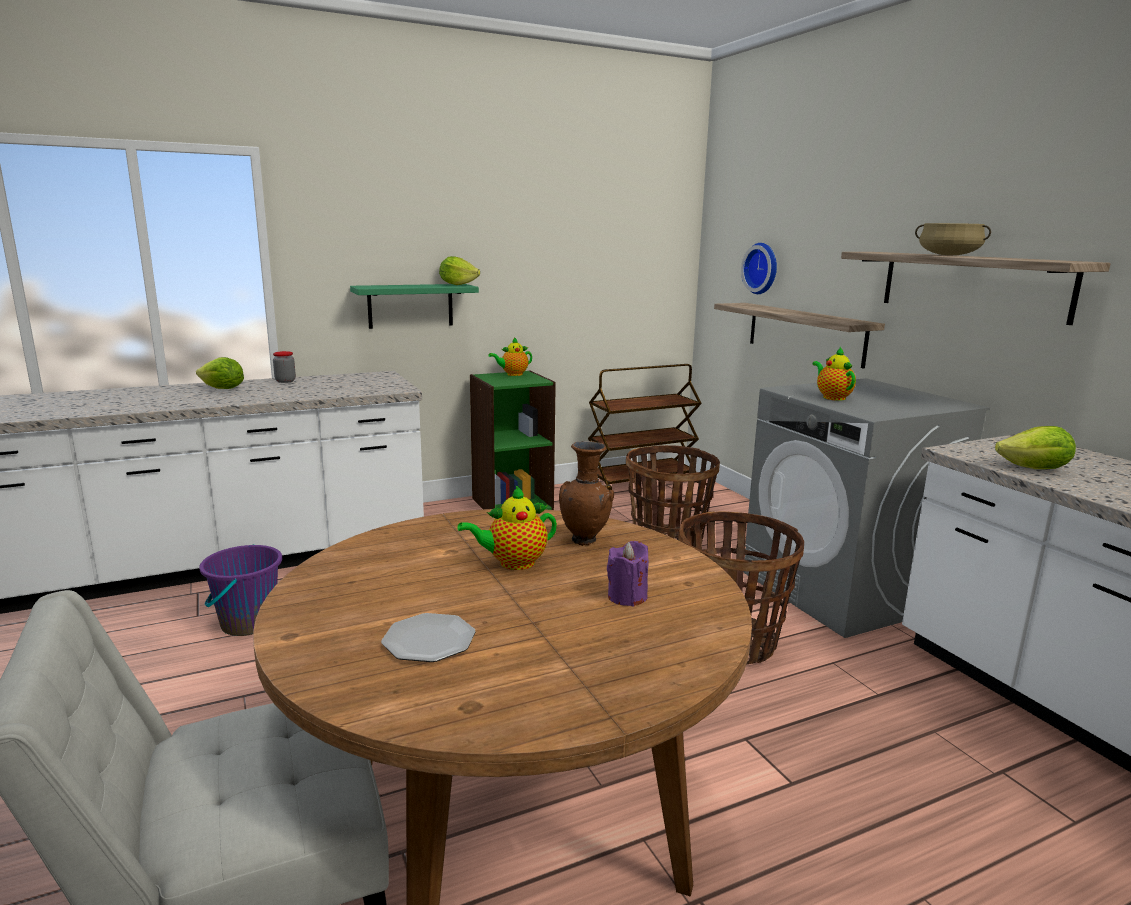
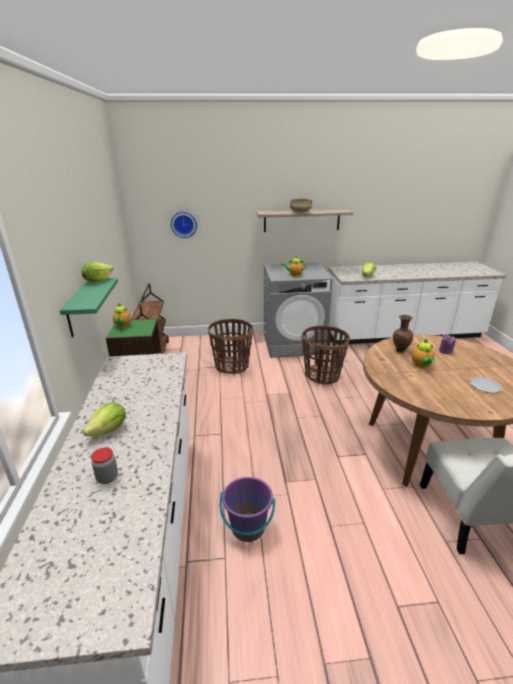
camera: 70 degrees left, 10 degrees up
(285, 381) = (103, 400): jar -> jar (107, 477)
(805, 333) = (220, 251): shelf -> none

